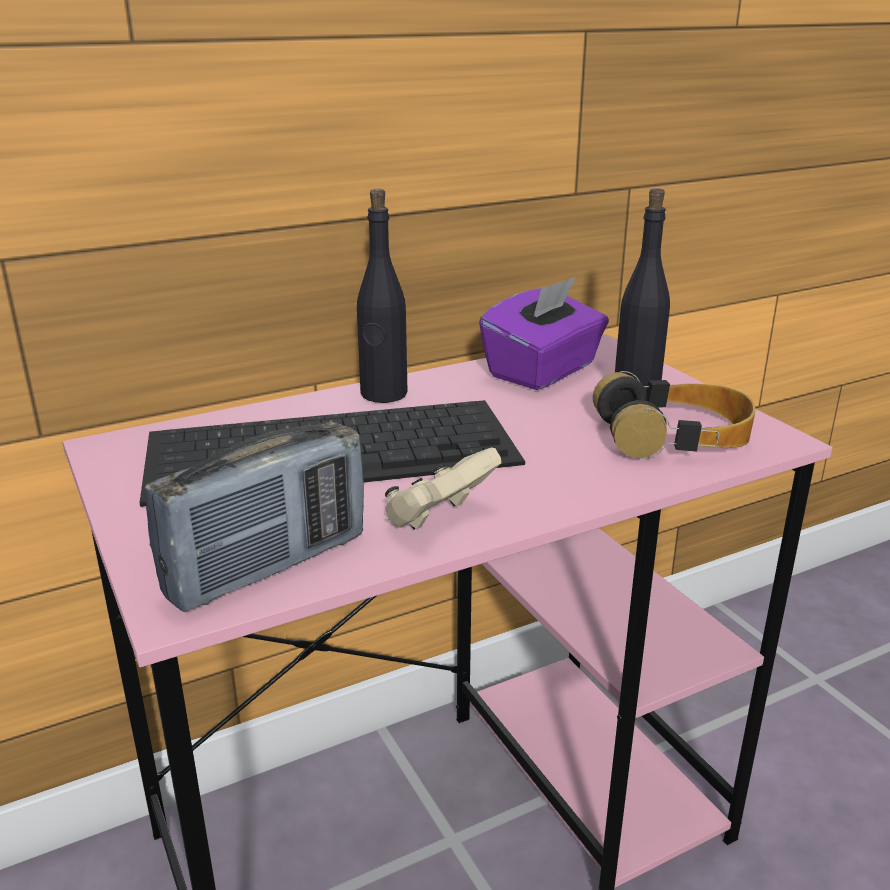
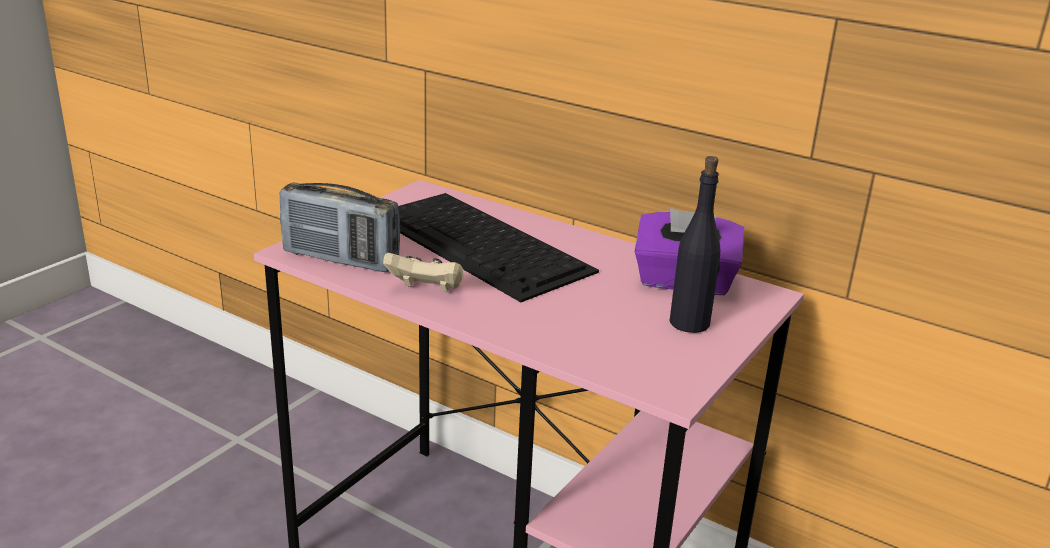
camera: 60 degrees right, 0 degrees up
(383, 394) = (572, 238): black bottle -> none
(673, 435) = (627, 348): headphones -> none

